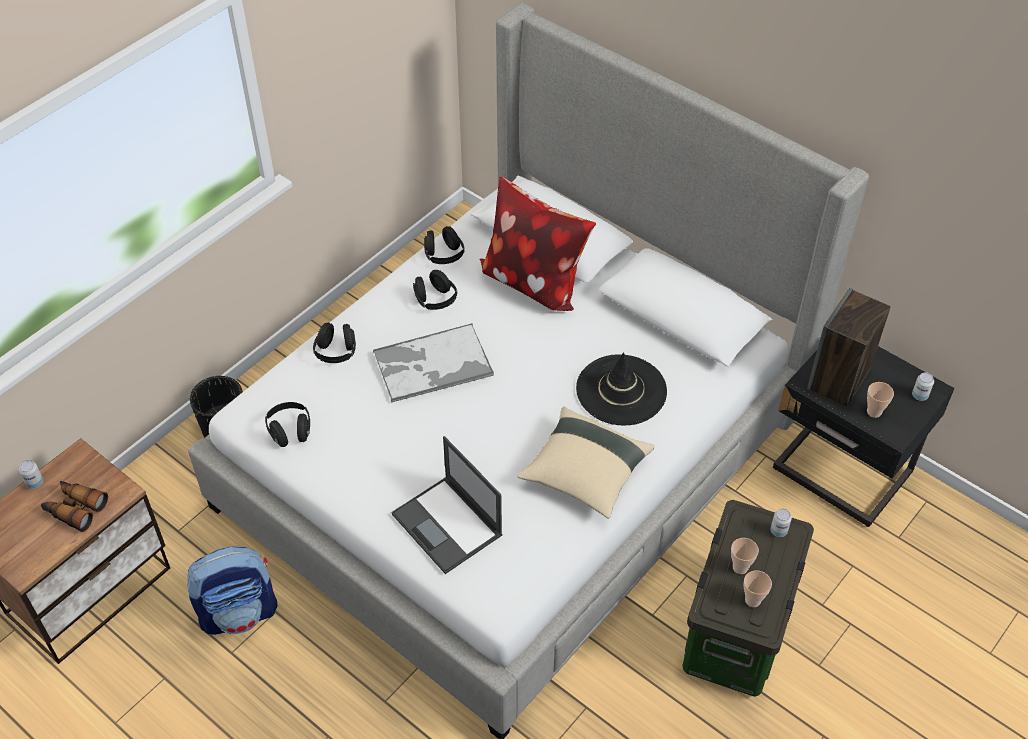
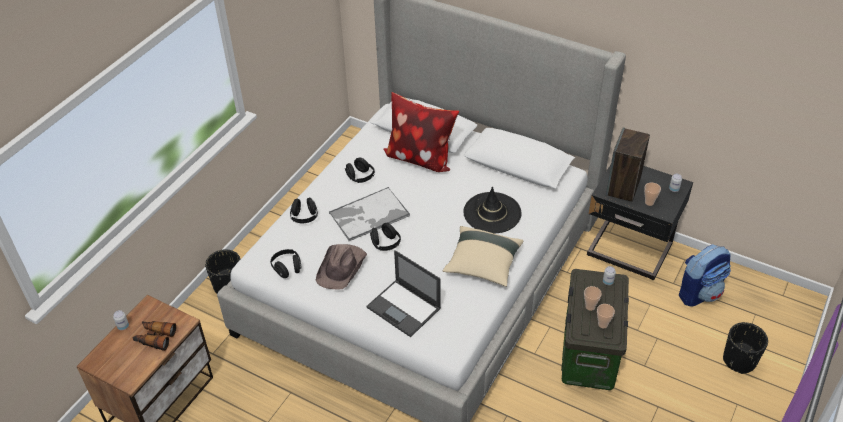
camera: 10 degrees left, 5 degrees down
(239, 612) = (267, 397): backpack -> backpack (699, 293)
(370, 443) = (342, 267): none -> brown hat
(444, 256) = (358, 150): black headphones -> black headphones (385, 244)
(972, 684) = (739, 360): none -> black planter

